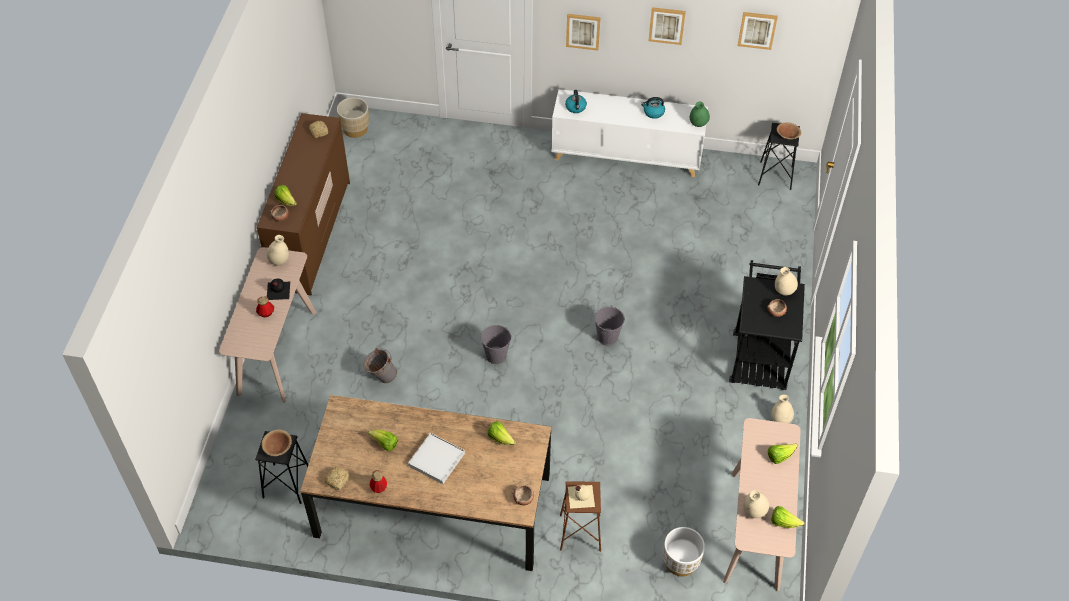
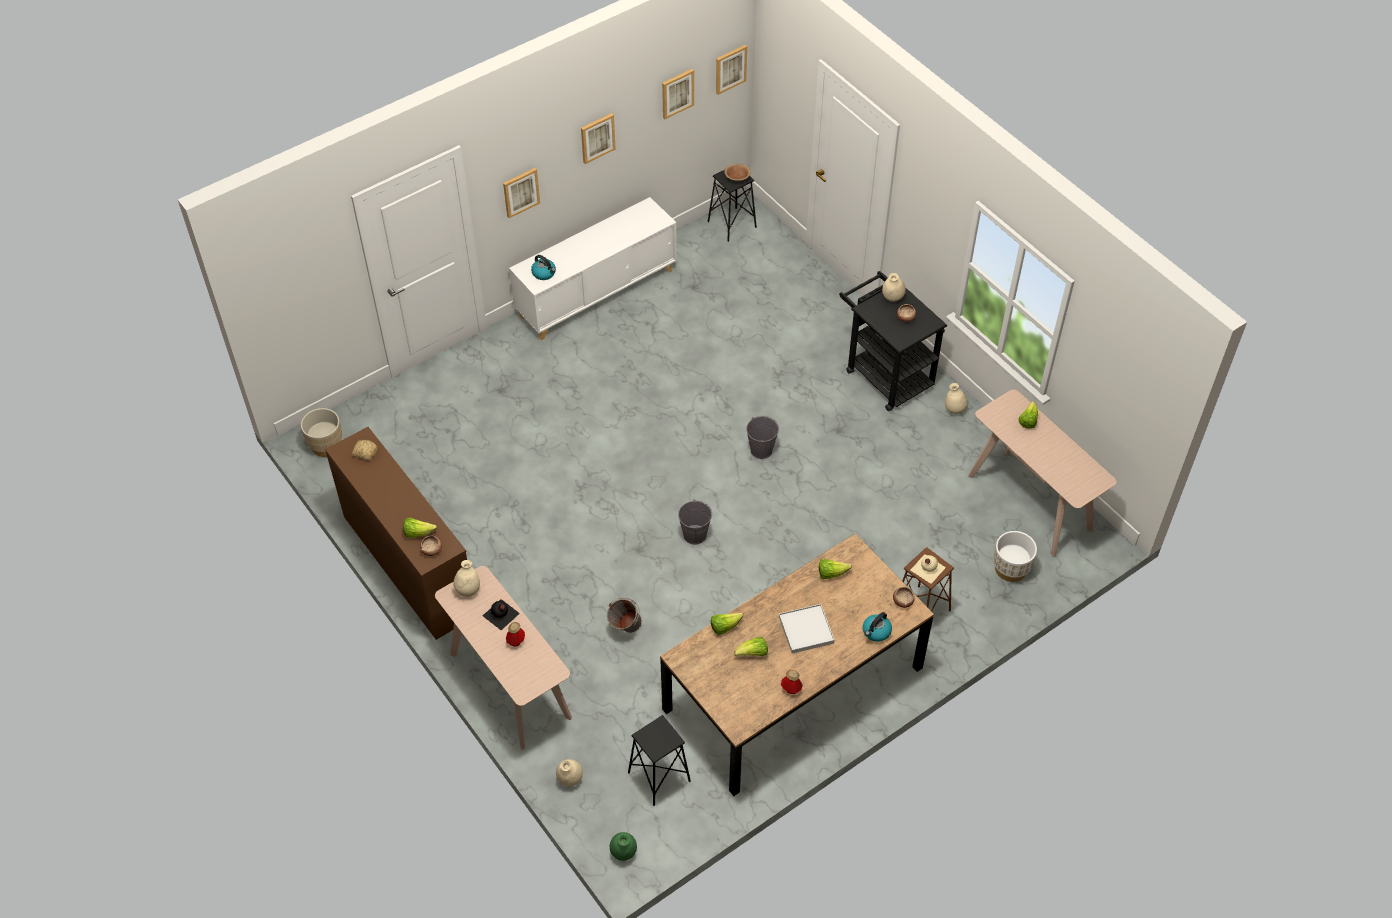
camera: 45 degrees left, 0 degrees up
(277, 447) = (659, 737): brown bowl -> none
(338, 480) = (753, 711): bread -> none
(653, 112) = (613, 232): kettle -> kettle (876, 632)
(698, 124) = (660, 216): green vase -> green vase (623, 852)
(754, 511) = (1058, 473): beige vase -> beige vase (569, 779)
(783, 522) = (1084, 464): lettuce -> lettuce (724, 627)
(819, 38) = (730, 69): none -> picture

